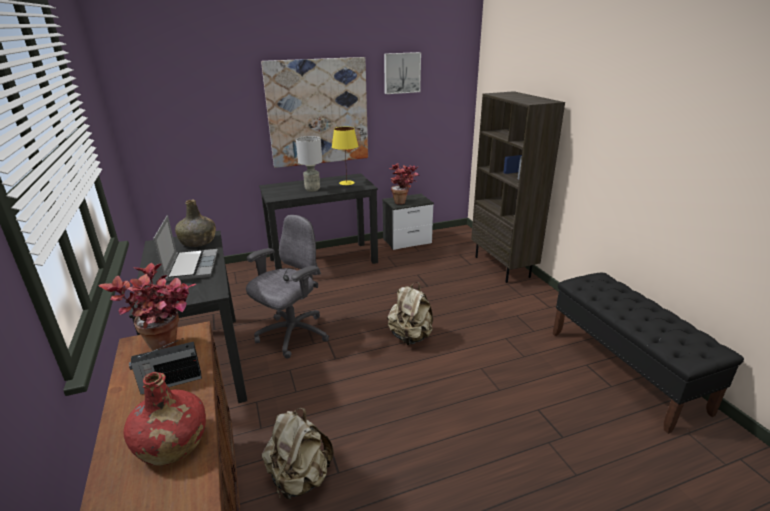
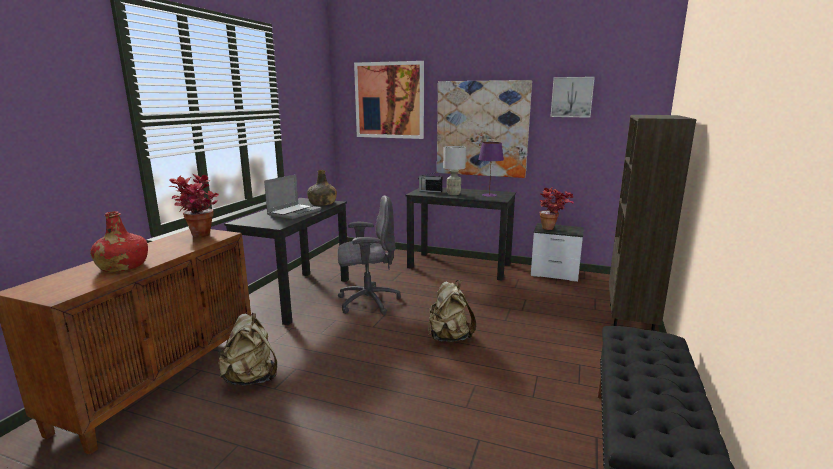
camera: 40 degrees right, 10 degrees down
(170, 382) = (172, 248): radio -> radio (430, 191)
(197, 87) = (389, 100): none -> picture
(346, 183) = (489, 195): yellow table lamp -> purple table lamp

